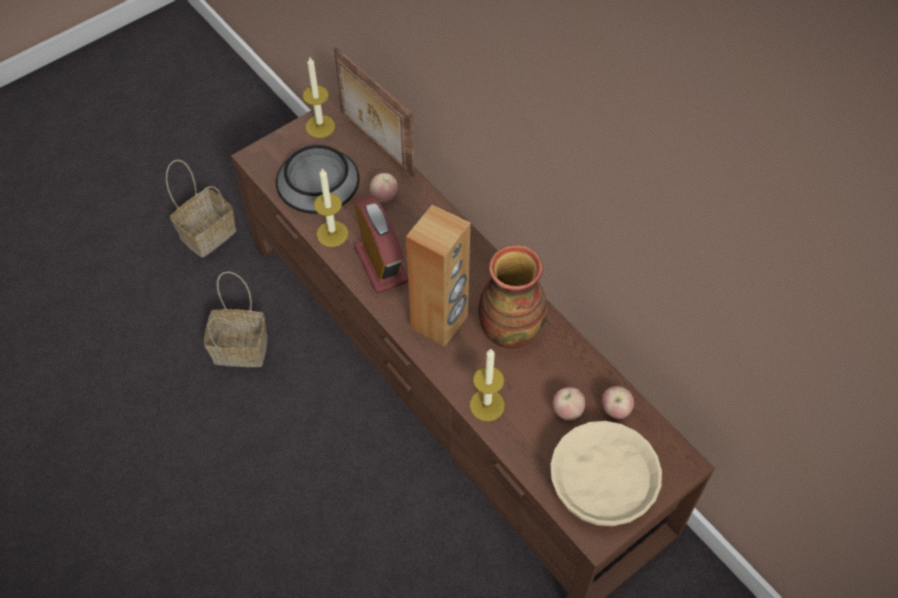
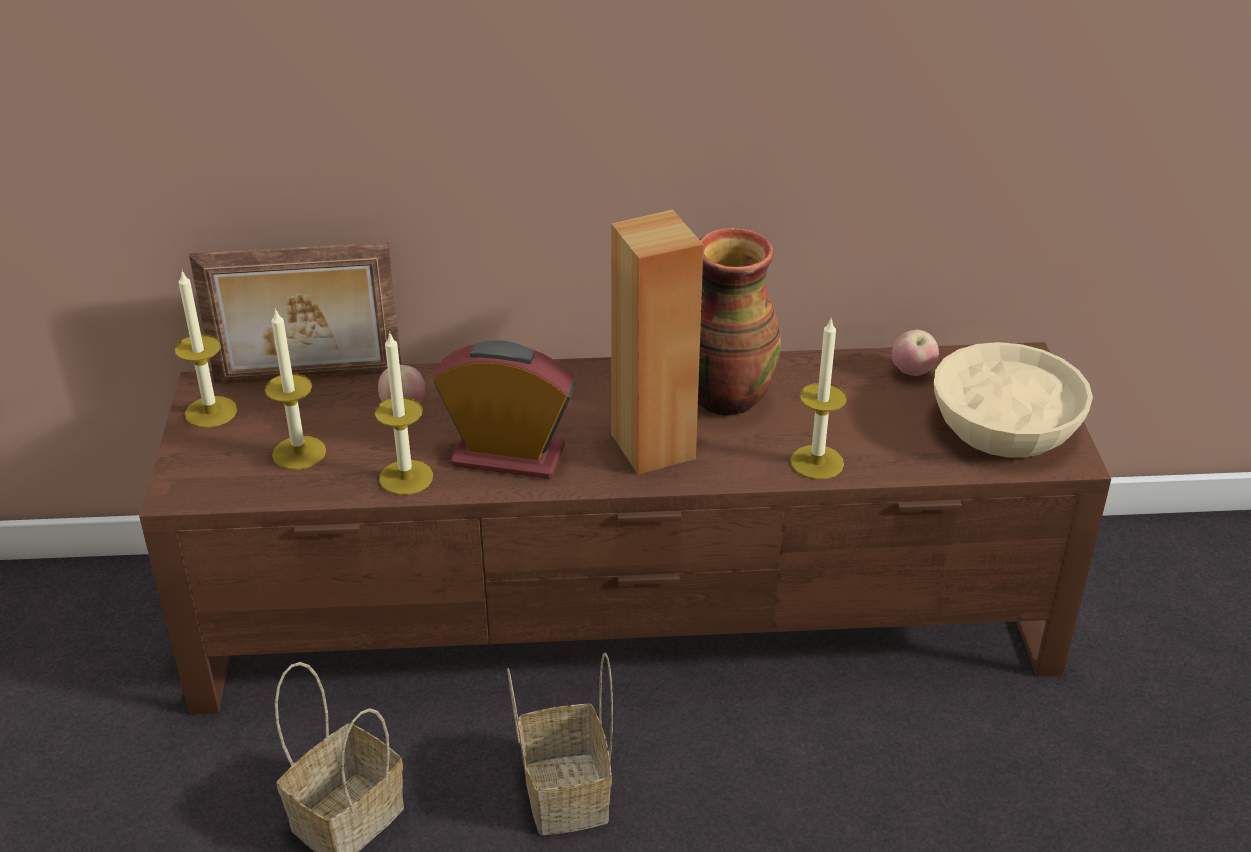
camera: 55 degrees left, 20 degrees down
(209, 232) = (96, 757): basket -> basket (563, 791)
(317, 180) = (299, 453): bowl -> candle
(567, 411) = (882, 406): apple -> none

